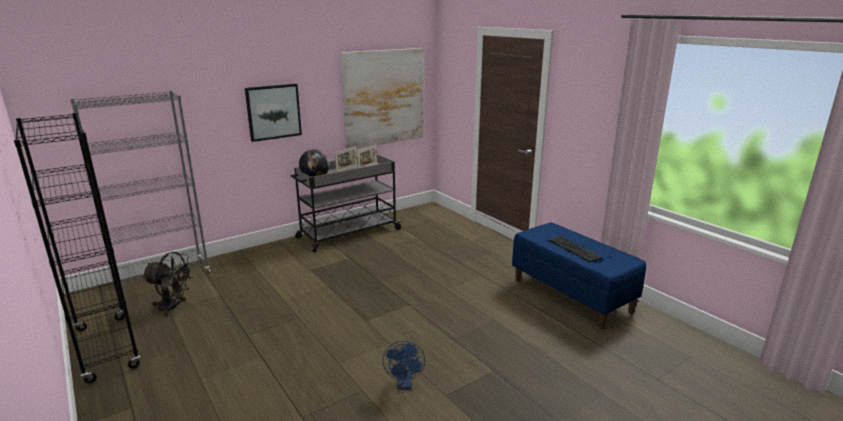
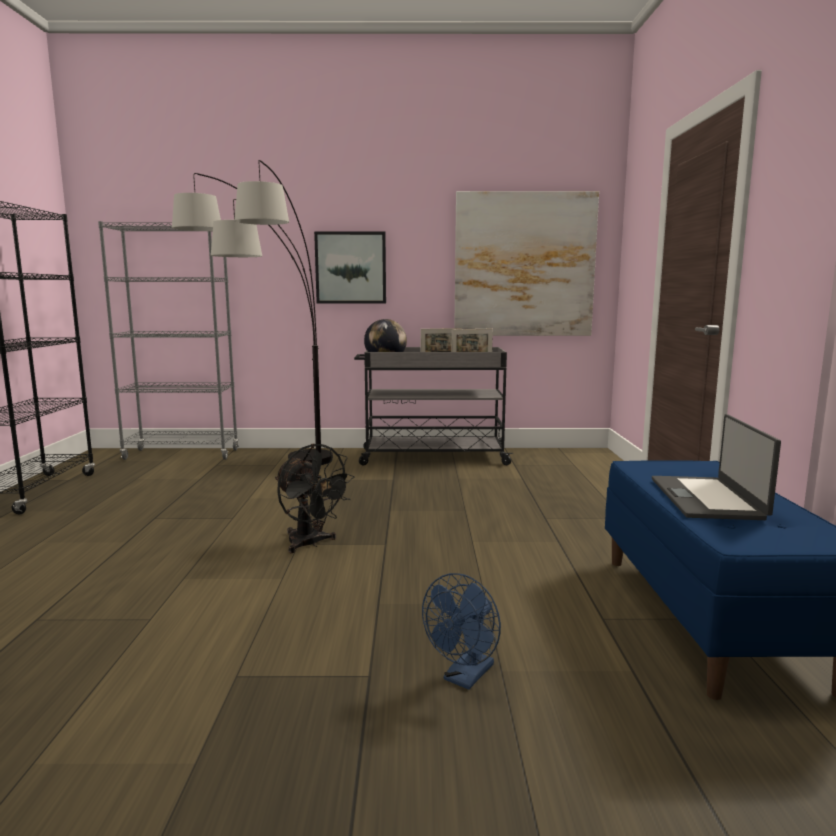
camera: 35 degrees right, 10 degrees down
(173, 307) = (143, 477): black fan -> black fan (310, 544)
(261, 276) = (267, 472): none -> floor lamp
(404, 384) = (210, 635): blue fan -> blue fan (465, 677)
(575, 249) = (707, 498): keyboard -> laptop

